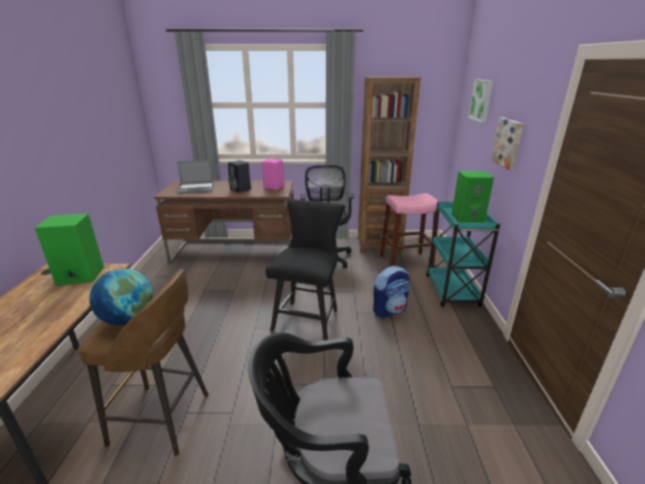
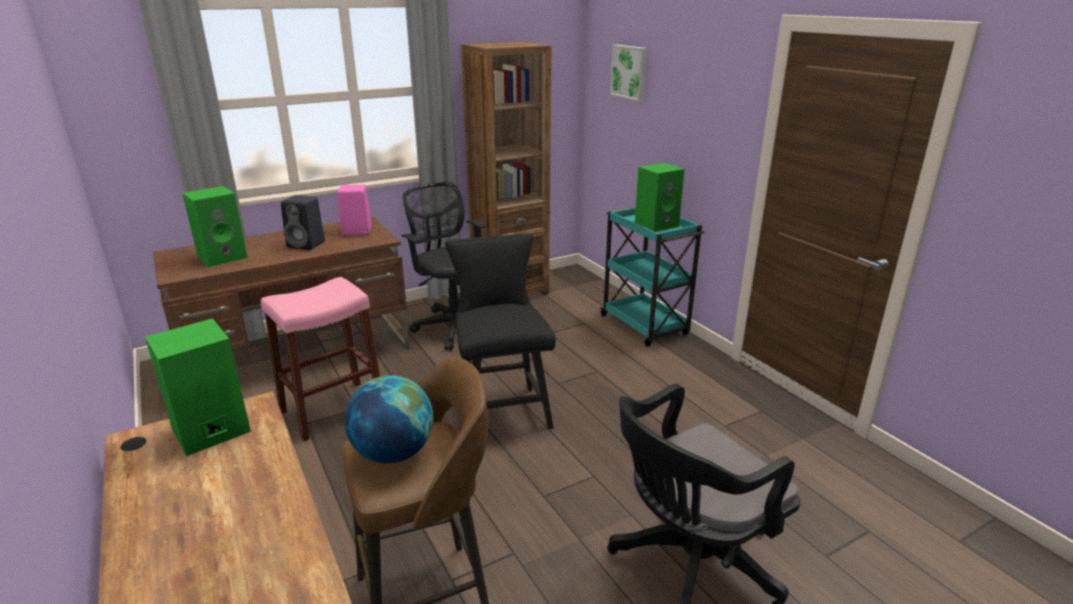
camera: 30 degrees left, 0 degrees up
(197, 188) = (223, 257): laptop -> green speaker
(389, 310) = (594, 368): backpack -> none
(406, 261) = (563, 304): pink stool -> pink stool (332, 410)
(508, 142) = (691, 124): picture -> none

